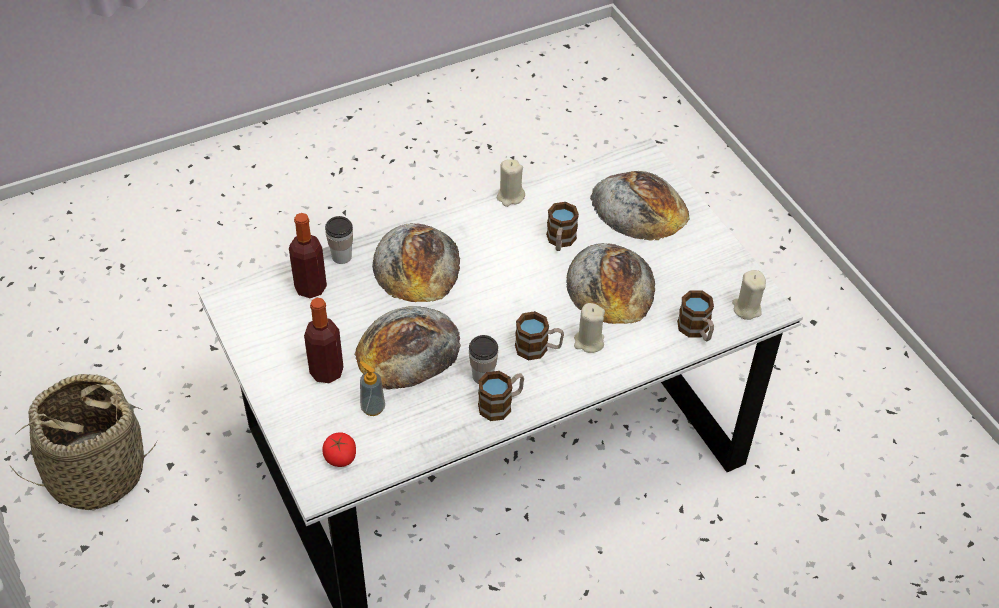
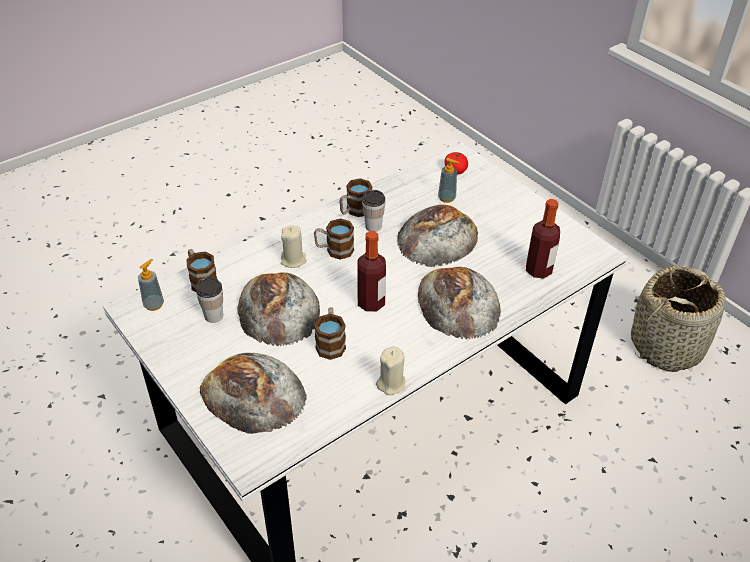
camera: 170 degrees right, 5 degrees down
(326, 371) = (491, 215): bottle -> bottle (371, 303)
(342, 257) = (527, 299): cup -> cup (213, 316)
(746, 308) = (154, 304): beige candle -> soap dispenser

